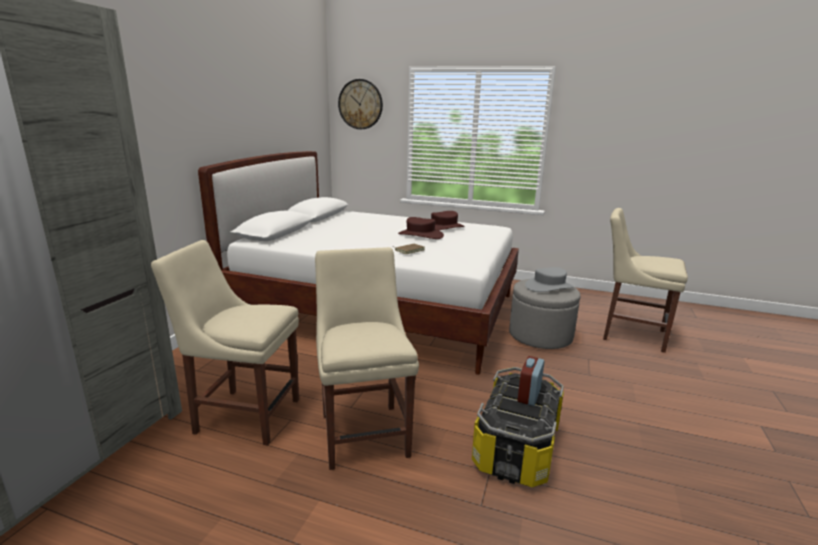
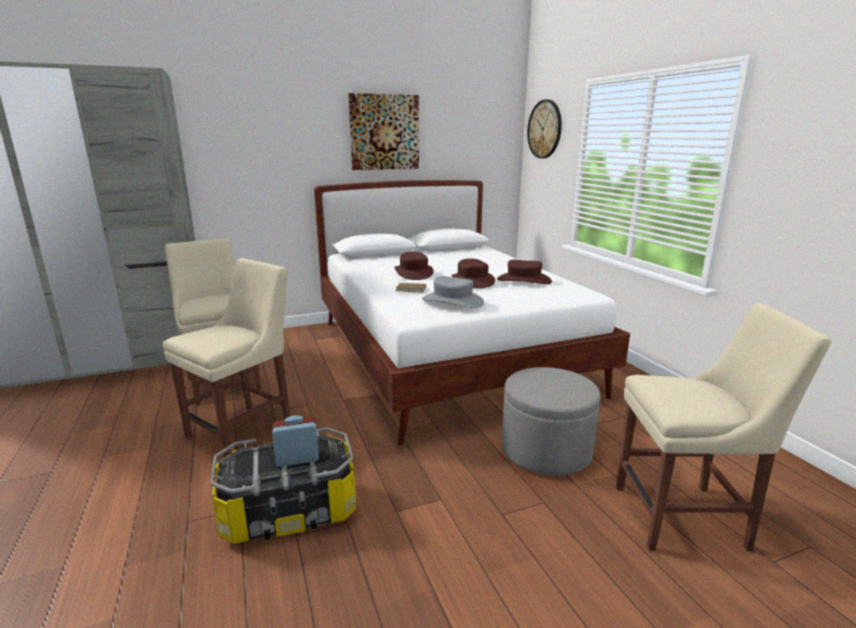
camera: 50 degrees right, 0 degrees up
(247, 104) = (384, 132): none -> picture
(366, 239) = (413, 273): none -> brown hat
(549, 286) = (554, 384): grey hat -> grey hat (452, 301)
(629, 334) = (686, 517): beige chair -> beige chair turned 105 degrees clockwise

